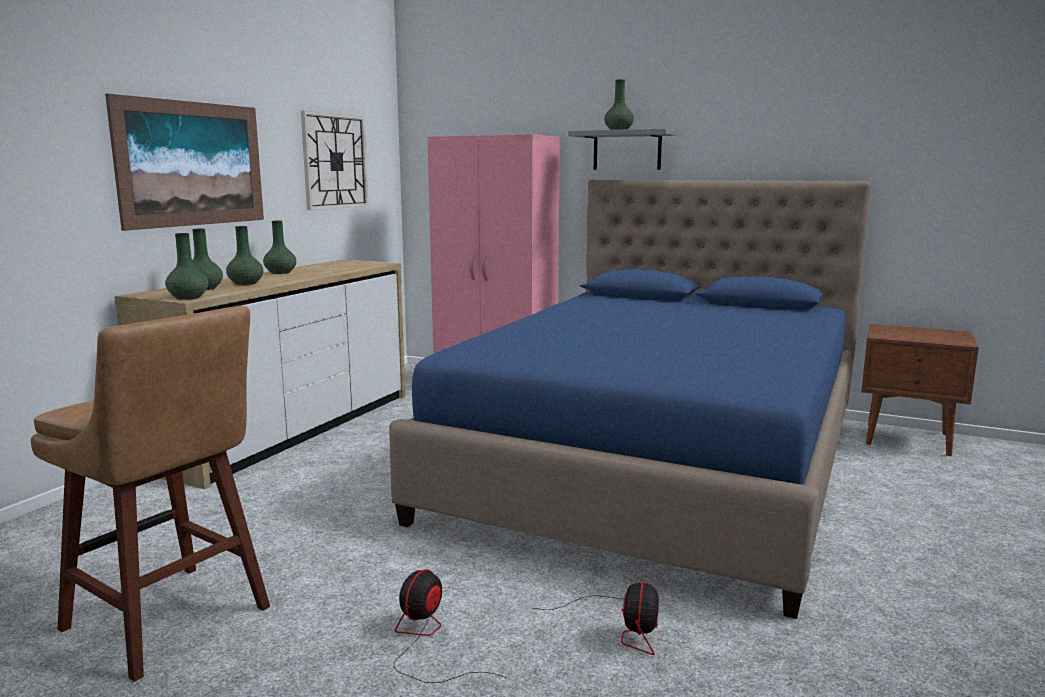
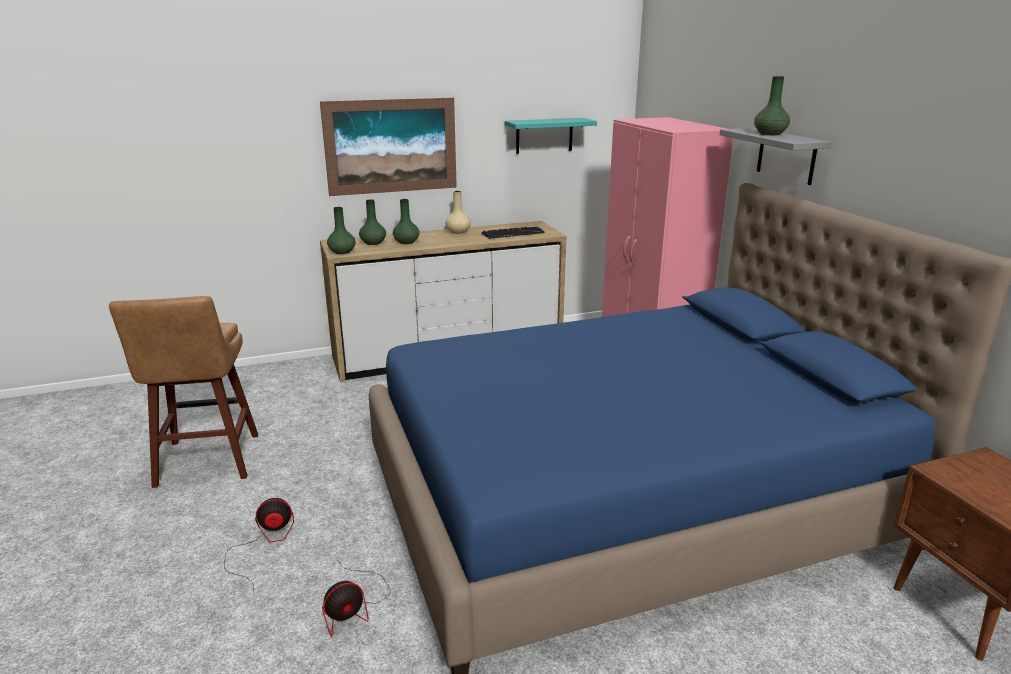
camera: 45 degrees right, 10 degrees up
(280, 272) = (458, 232): green vase -> beige vase
(335, 161) = (544, 135): wall clock -> turquoise shelf
(345, 267) = (513, 234): none -> keyboard

